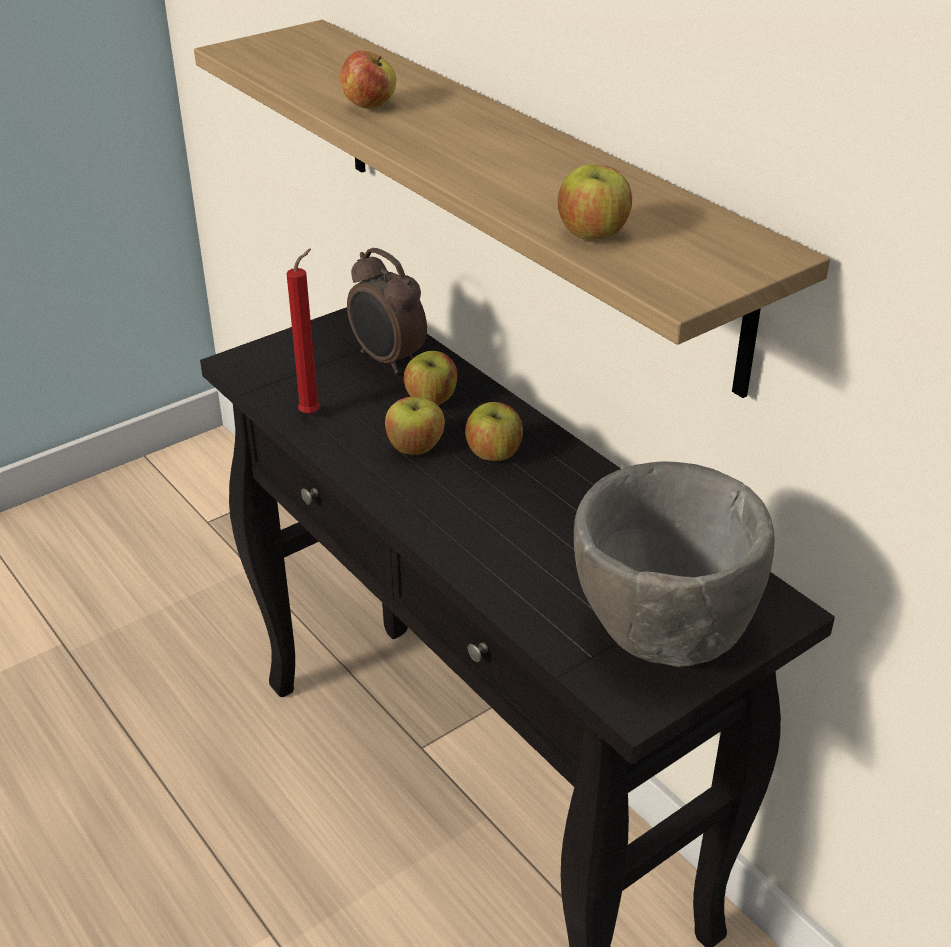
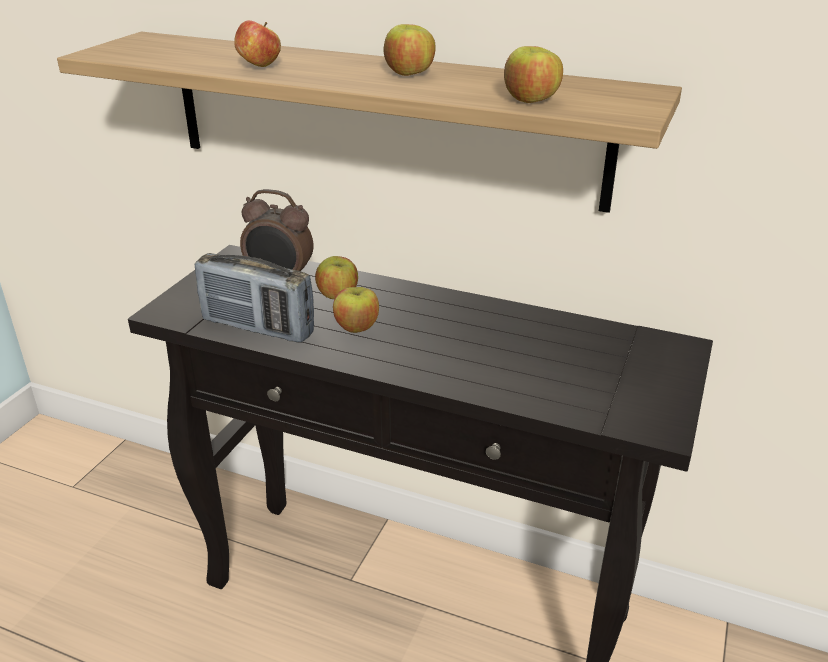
camera: 30 degrees left, 5 degrees down
(313, 413) = (258, 328): red candle -> radio
(494, 454) = (415, 315): apple -> apple (409, 74)
(660, 639) = (636, 387): grey bowl -> none

